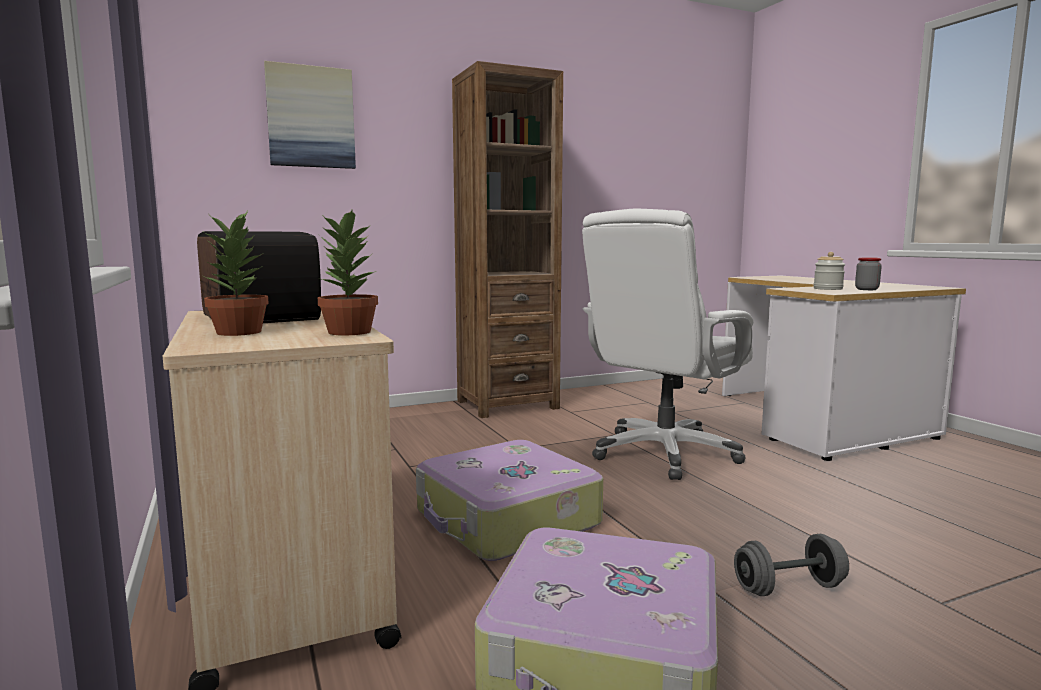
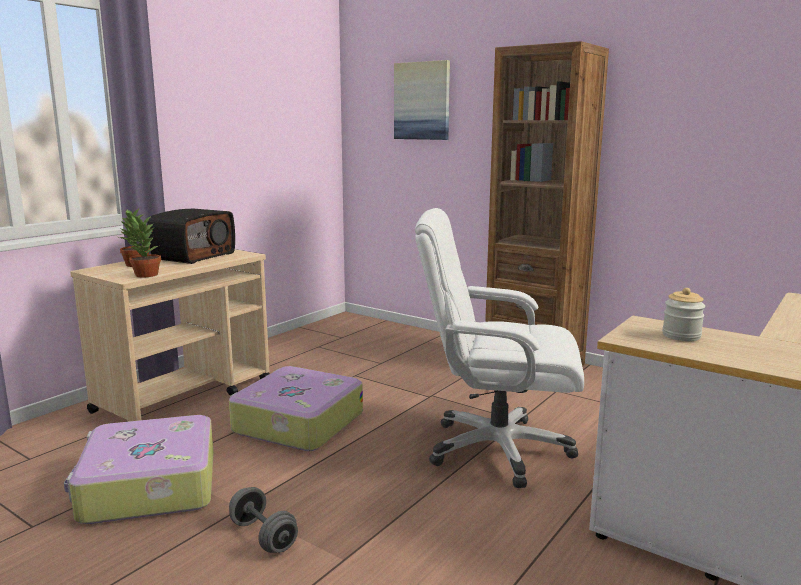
camera: 60 degrees right, 5 degrees up
(866, 289) = (716, 351): jar -> none

